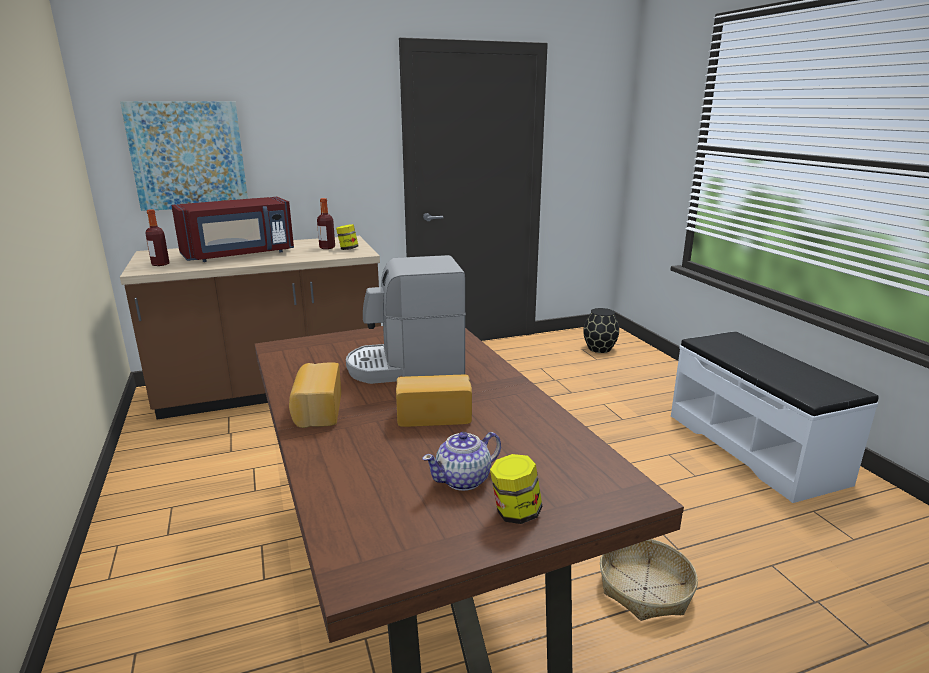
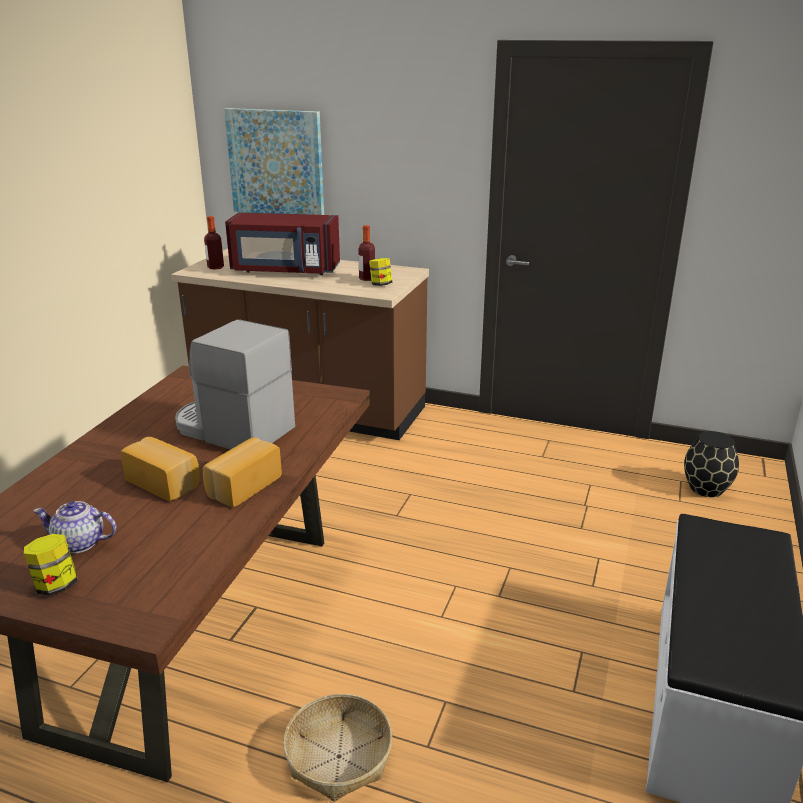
camera: 40 degrees right, 5 degrees up
(316, 410) = (110, 442): bread -> bread (242, 485)

